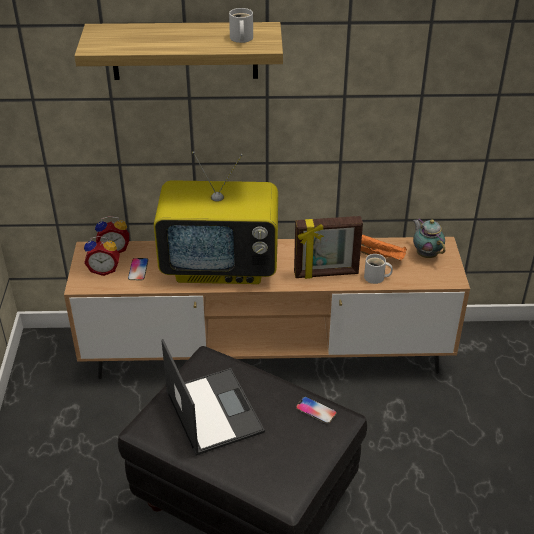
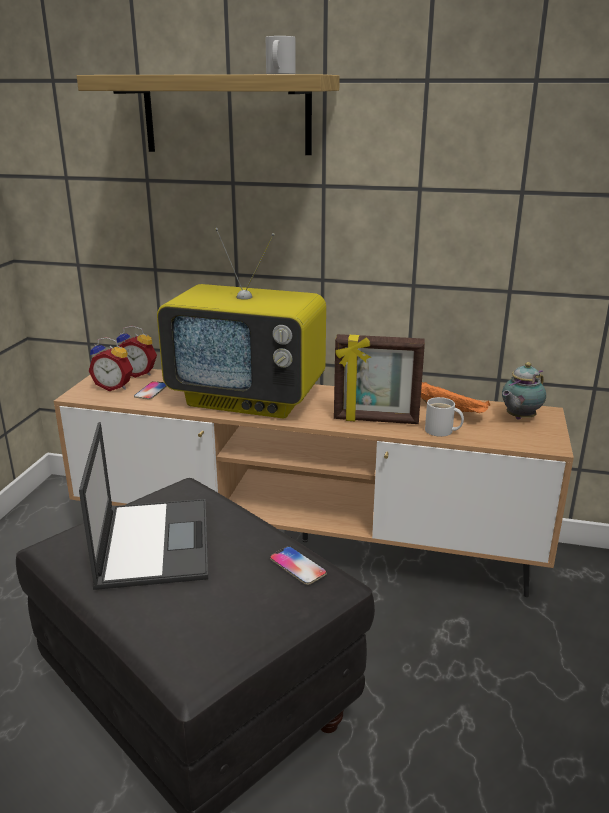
camera: 15 degrees right, 15 degrees down
(426, 254) = (518, 418): teapot -> teapot turned 120 degrees counterclockwise

